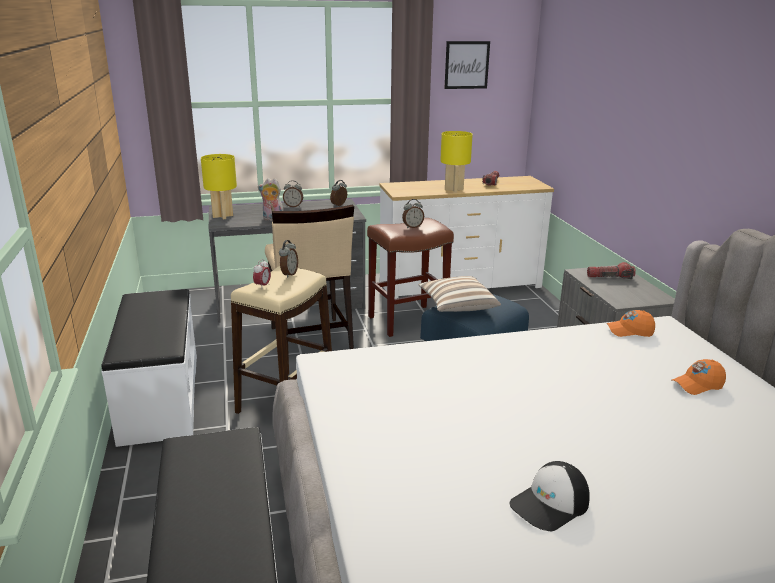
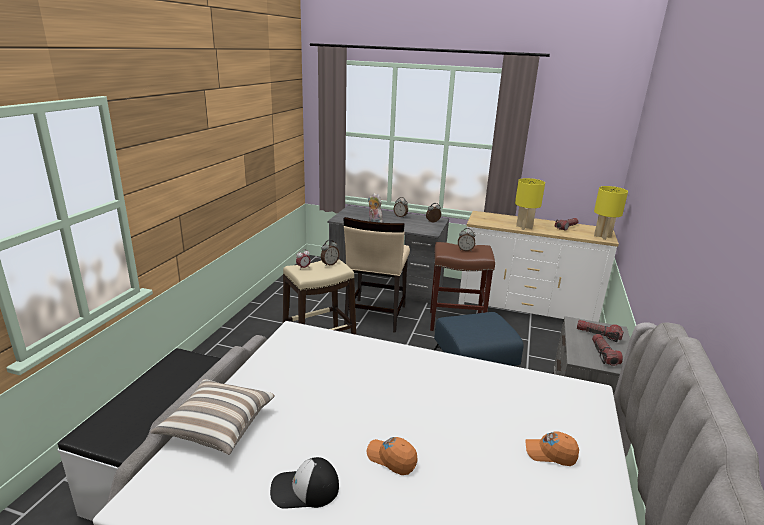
camera: 30 degrees right, 0 degrees up
(159, 397) = (252, 324): white bench -> none
(223, 216) = (347, 214): yellow table lamp -> yellow table lamp (602, 236)
(457, 306) = (462, 321): pillow -> pillow (217, 427)
(466, 65) = (567, 124): picture -> none
(629, 331) = (550, 386): orange cap -> orange cap (392, 459)
(634, 293) = (603, 355): none -> flashlight

